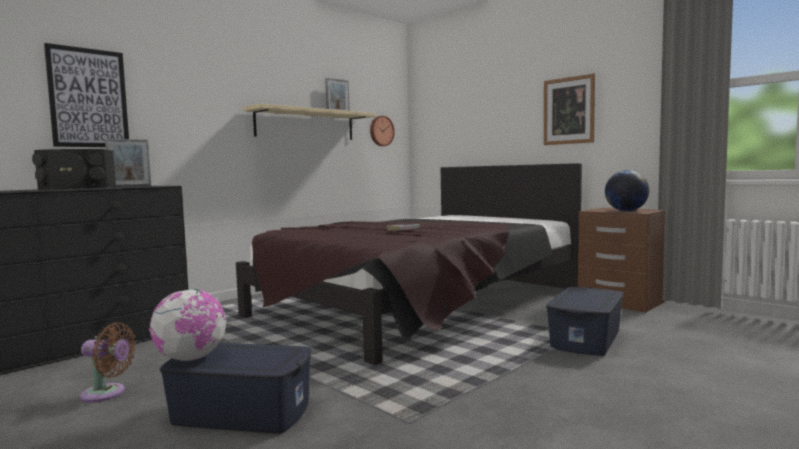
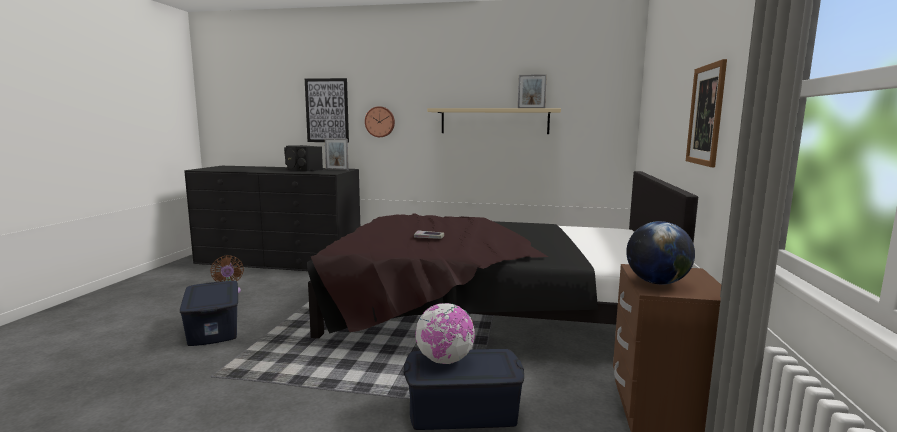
camera: 55 degrees right, 5 degrees up
(191, 358) = (204, 286): globe -> globe (445, 360)
(381, 131) = (592, 124): wall clock -> wall clock (380, 122)

